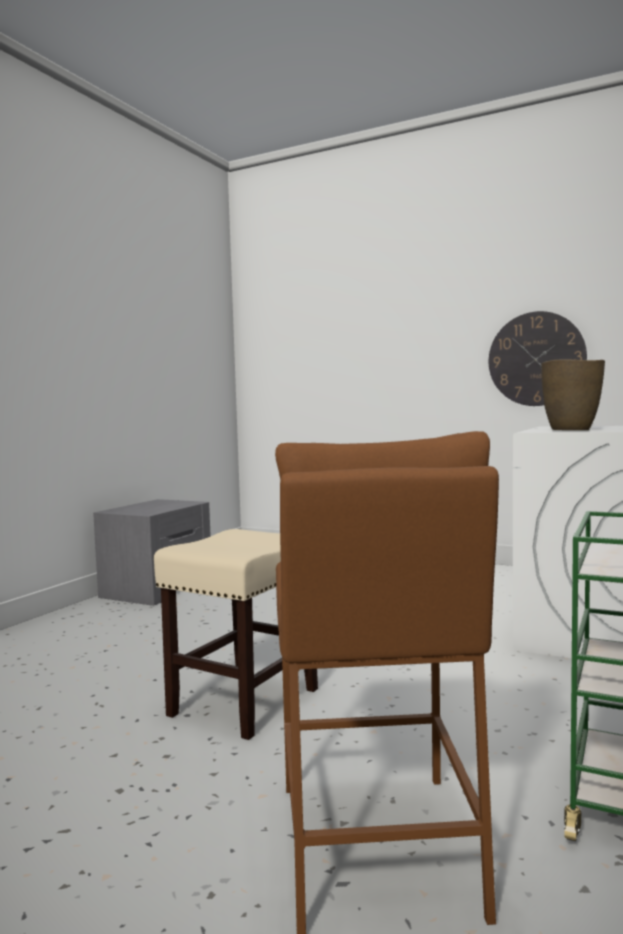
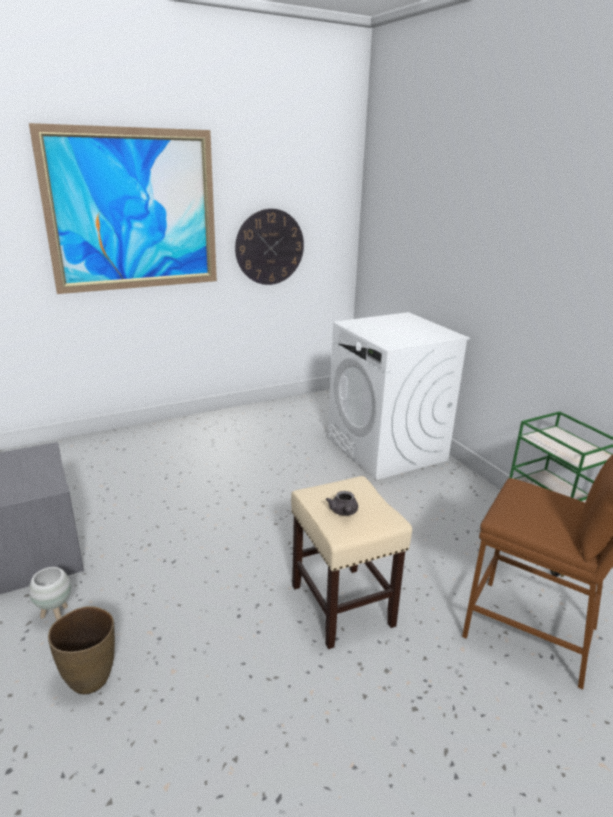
camera: 55 degrees left, 20 degrees up
(95, 617) = (56, 616): none -> white planter
(223, 543) = (343, 512): none -> grey teapot
(381, 324) = (133, 211): none -> picture
(571, 430) = (401, 339): brown vase -> brown vase (90, 678)

